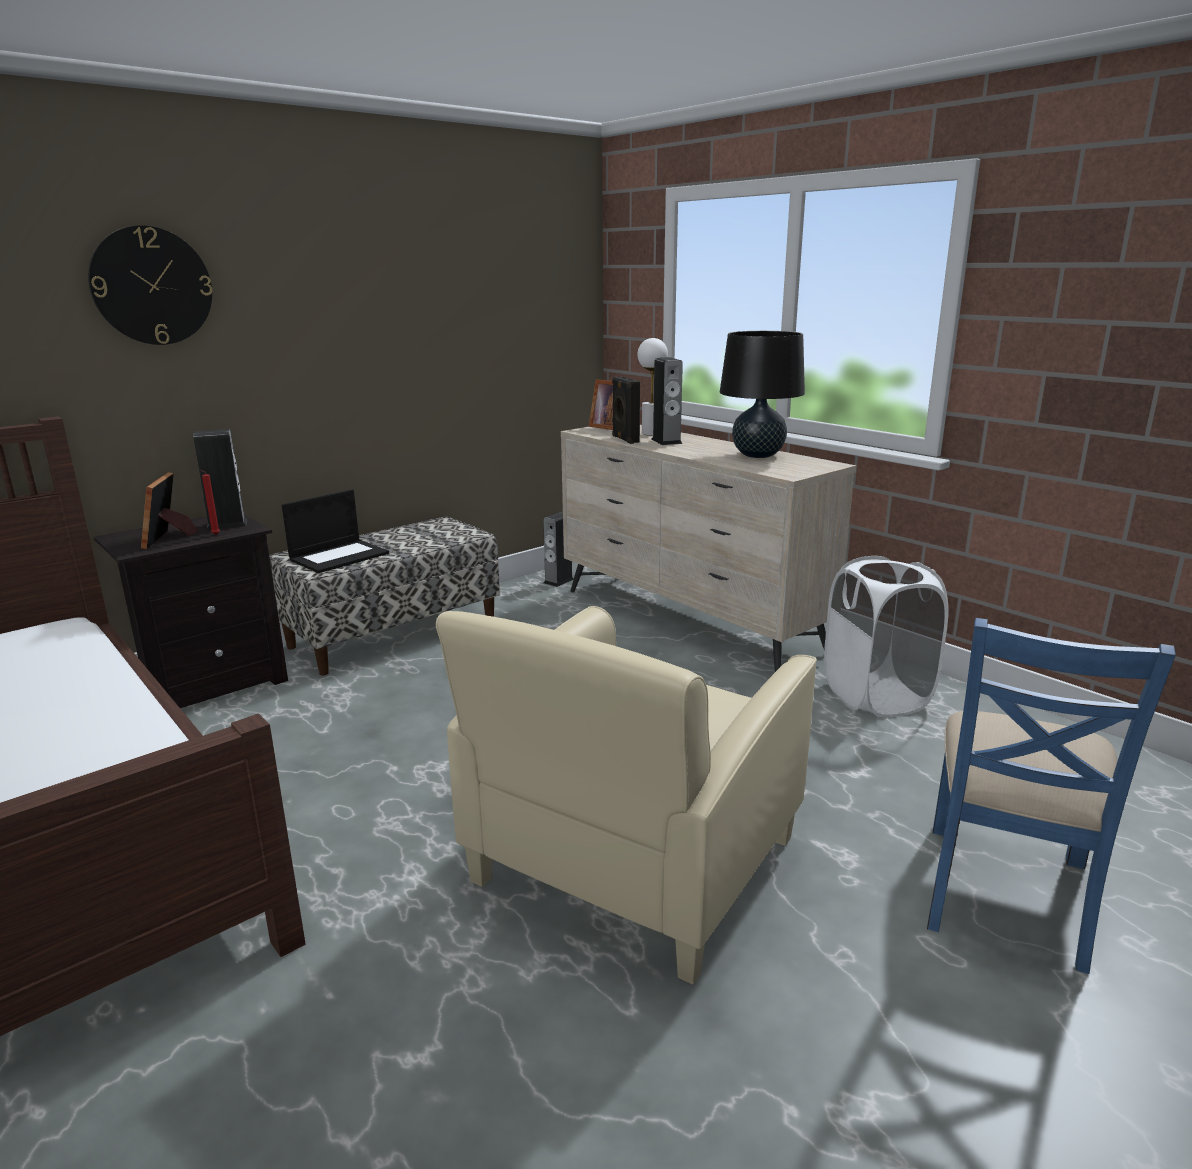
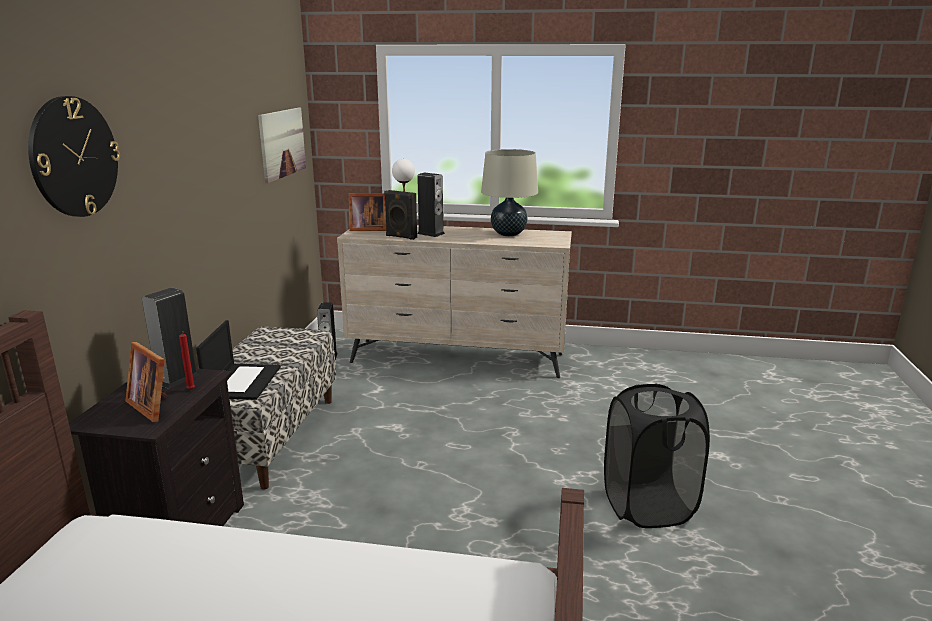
camera: 40 degrees left, 0 degrees up
(532, 311) = (282, 143): none -> picture
(632, 862) = (648, 506): beige armchair -> black laundry basket
(758, 455) = (508, 234): black table lamp -> beige table lamp
(876, 696) = (615, 370): white laundry basket -> none
(1005, 893) = (788, 441): blue chair -> none

